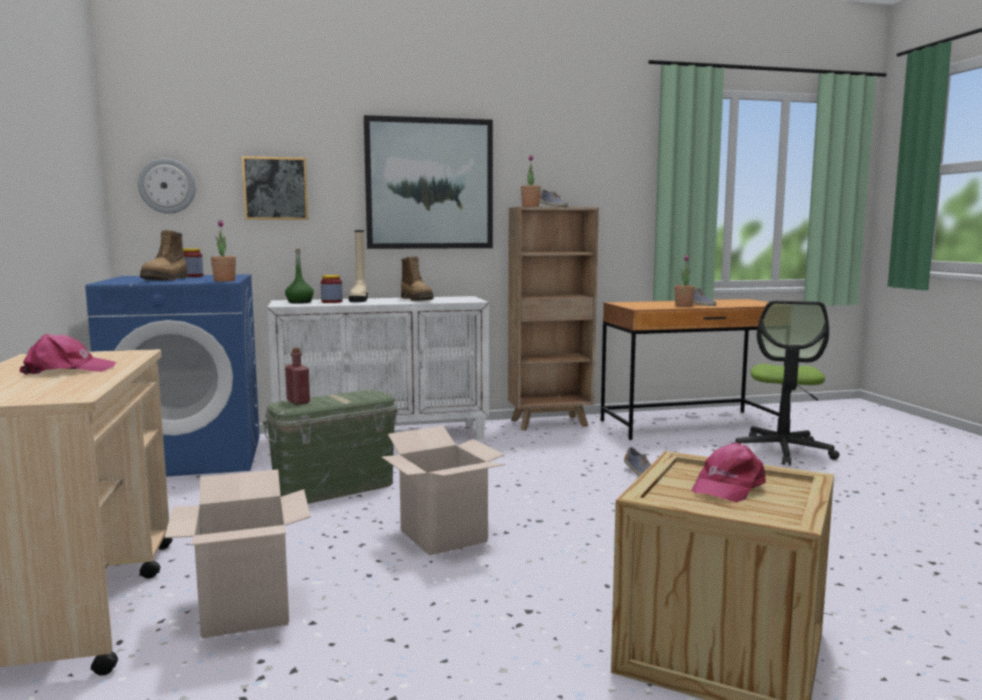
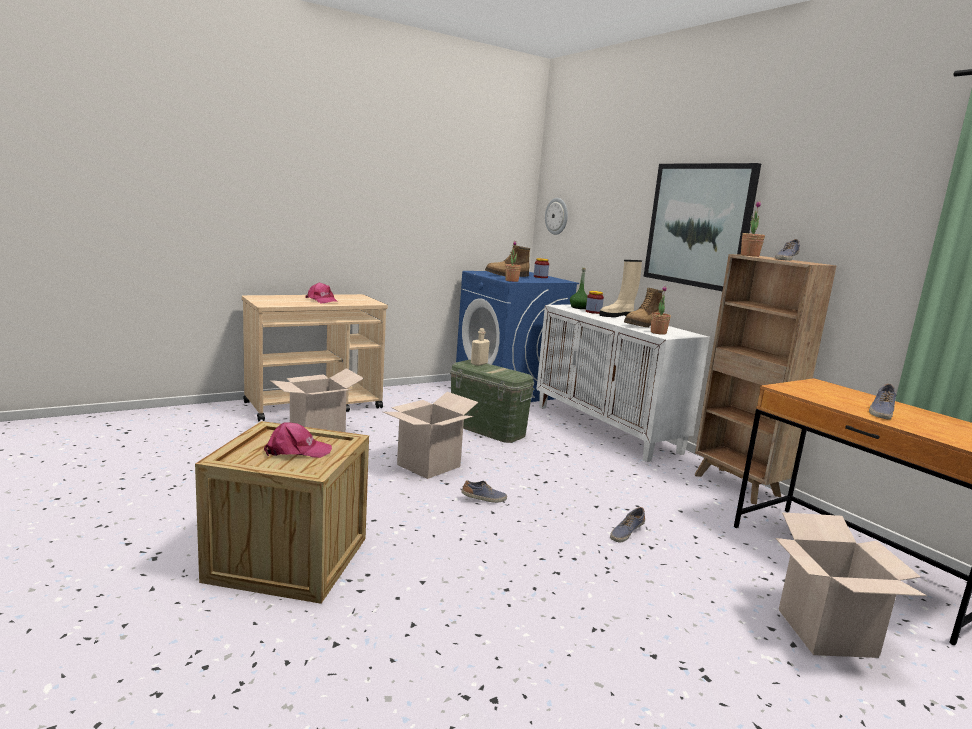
camera: 70 degrees right, 5 degrees up
(275, 188) = (604, 222): picture -> none
(298, 402) = (479, 363): red bottle -> beige bottle
(558, 518) = (484, 500): none -> shoe
(683, 306) = (847, 405): potted plant -> potted plant (658, 333)
(727, 486) = (297, 451): pink cap -> pink cap turned 150 degrees clockwise
(782, 451) = (826, 633): office chair -> cardboard box

